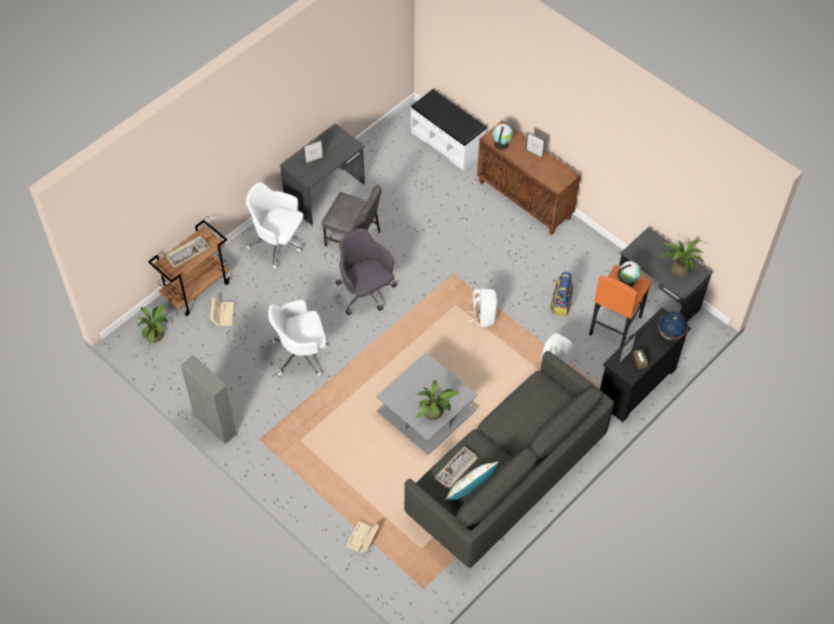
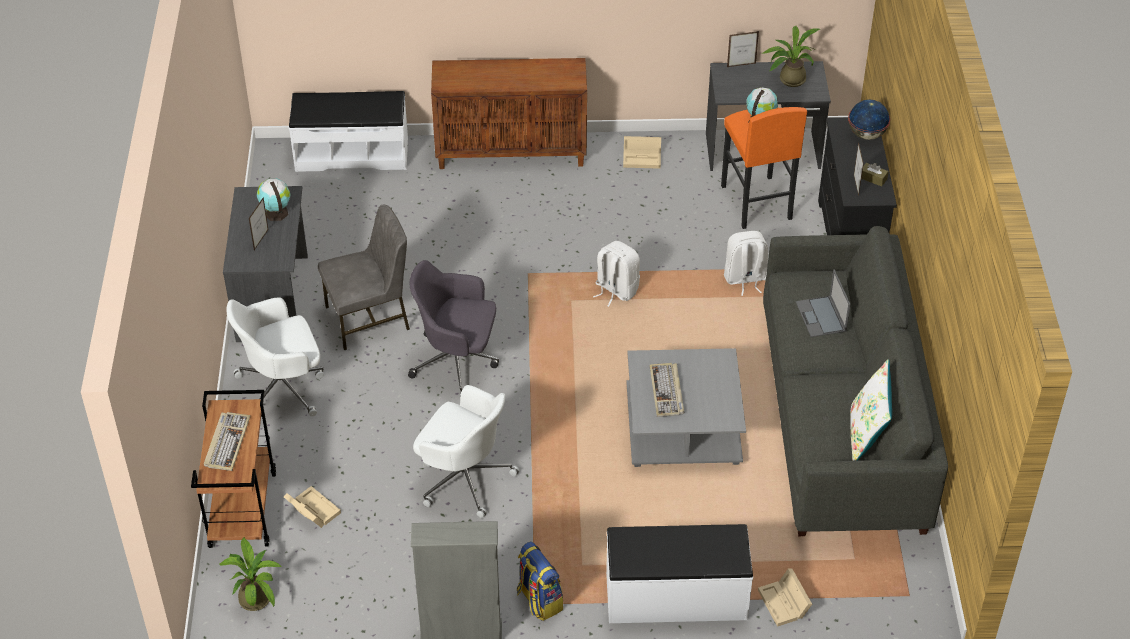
camera: 45 degrees left, 10 degrees down
(301, 353) = (464, 477): white office chair -> white office chair turned 90 degrees counterclockwise
(320, 492) = (676, 597): none -> white bench
(435, 413) = (718, 399): potted plant -> none
(456, 469) = (824, 425): keyboard -> keyboard (667, 391)
(501, 143) = (462, 82): globe -> globe (275, 212)
(529, 413) = (821, 317): none -> laptop
(534, 154) = (510, 69): picture frame -> picture frame (741, 65)
(560, 304) = (678, 222): backpack -> backpack (539, 600)
(588, 254) = (643, 158): none -> beige storage box

